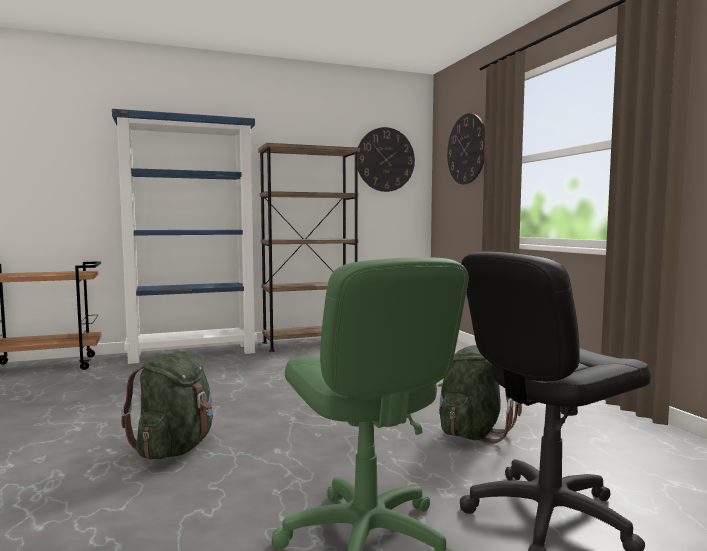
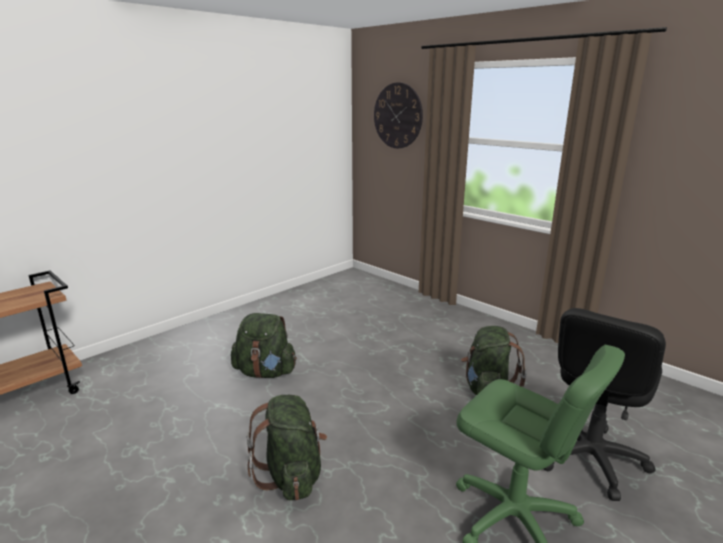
camera: 25 degrees left, 15 degrees up
(193, 353) = (170, 342): blue bookcase -> none
(246, 382) = (265, 372): none -> green backpack
(310, 343) = (270, 305): brown bookcase -> none
(385, 159) = (315, 119): wall clock -> none

